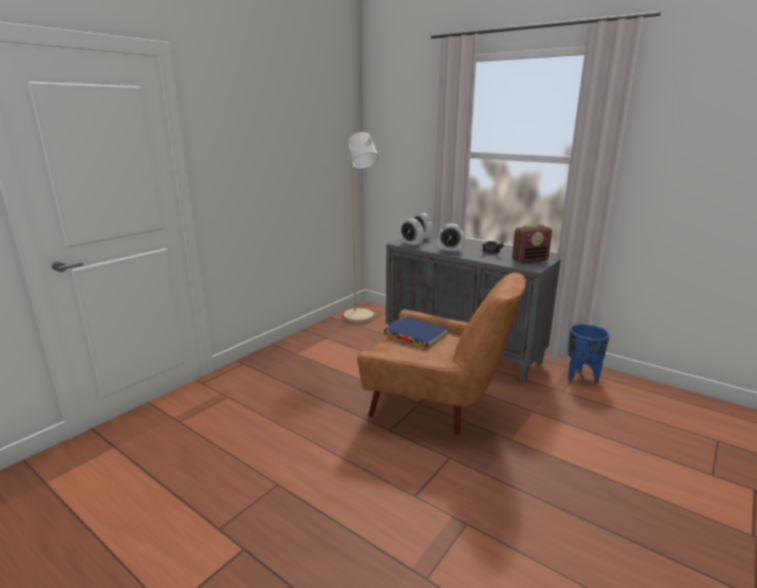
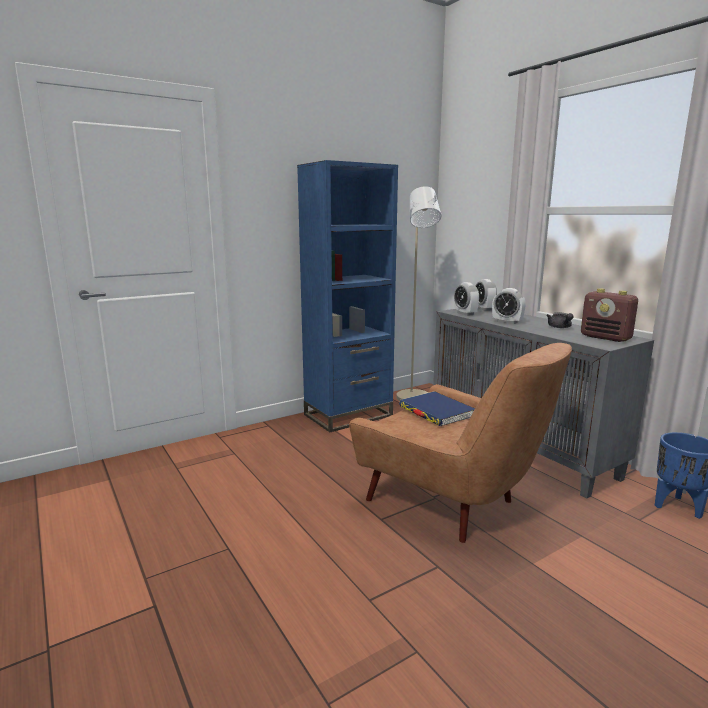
camera: 20 degrees right, 5 degrees down
(311, 342) = (348, 415): none -> blue bookcase
(530, 260) = (606, 338): radio -> radio turned 45 degrees clockwise

